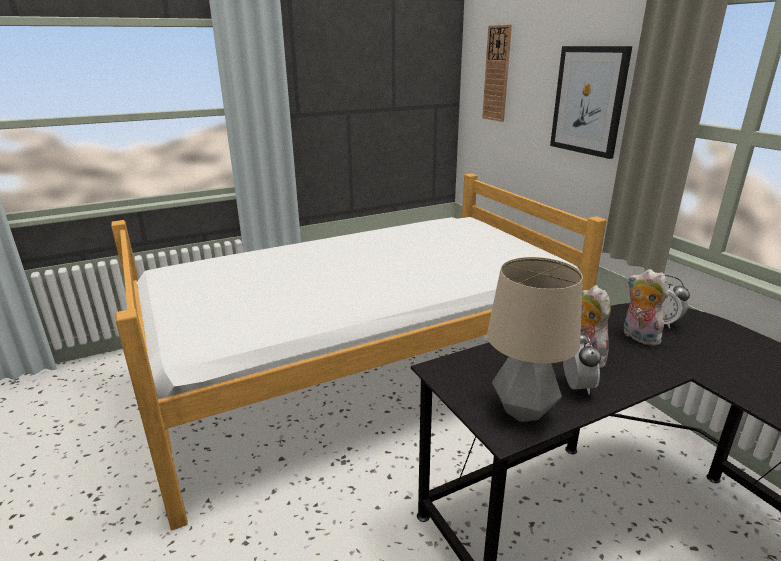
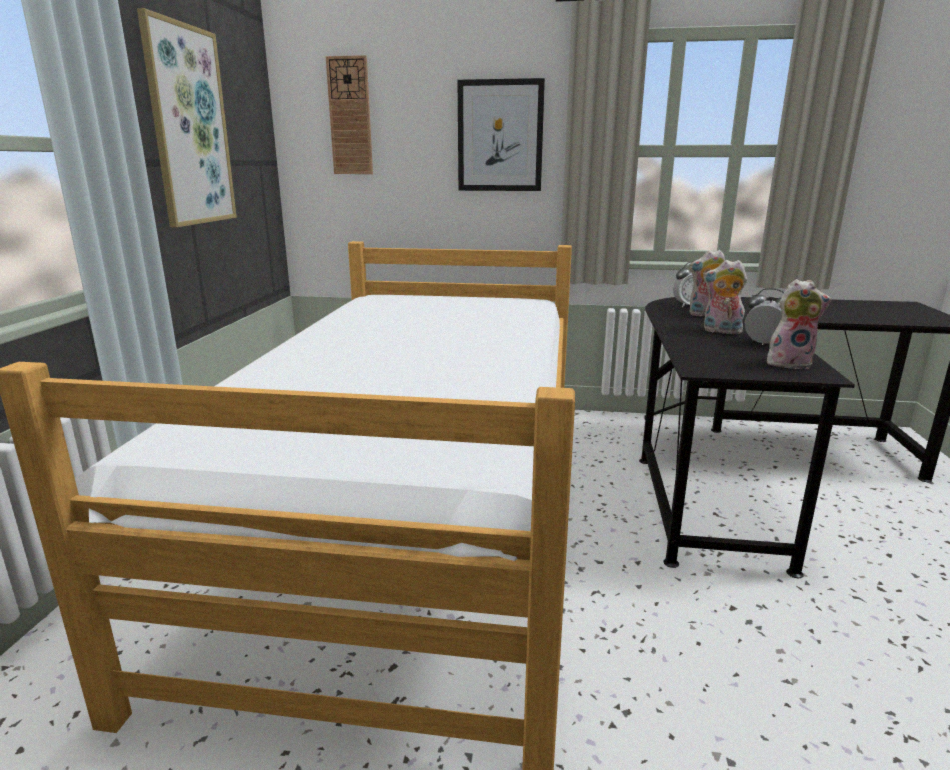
camera: 55 degrees left, 5 degrees down
(356, 89) = (189, 127): none -> picture
(522, 411) = (789, 363): table lamp -> plush toy

